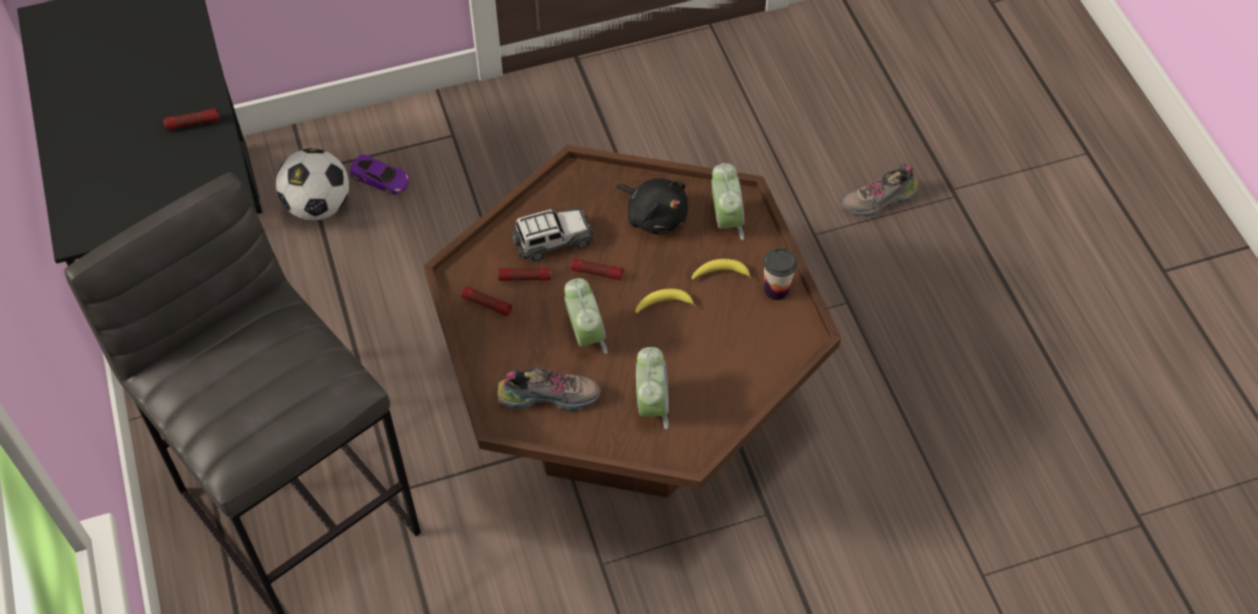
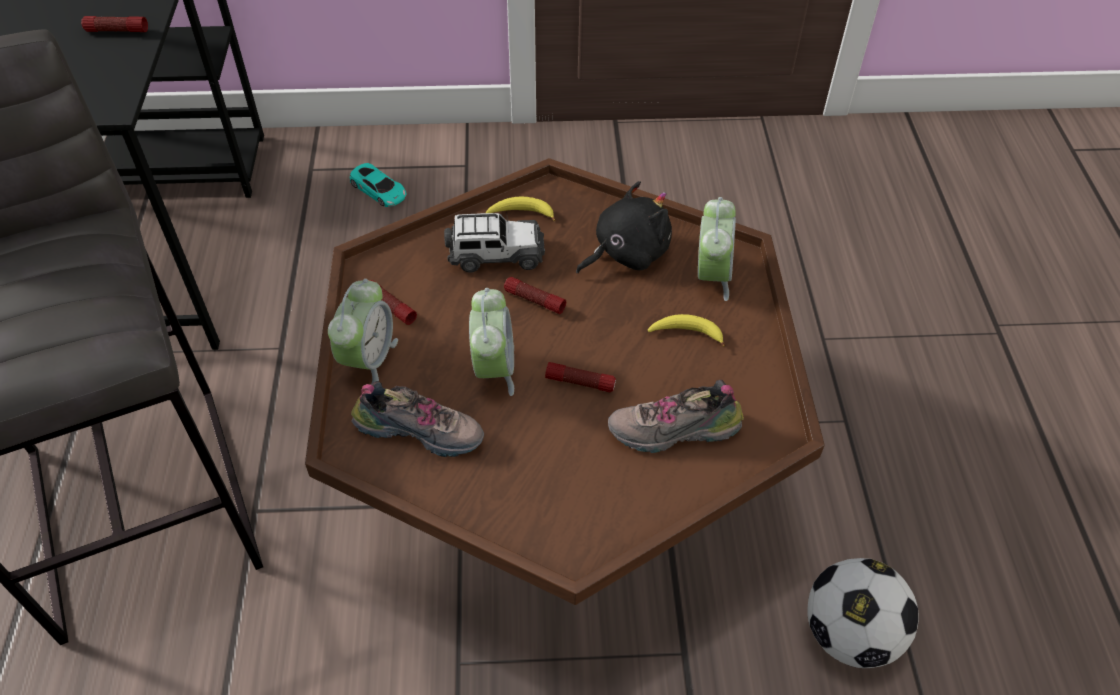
camera: 15 degrees right, 5 degrees down
(318, 206) = (307, 203): football -> football (849, 634)
(380, 178) = (379, 190): purple toy car -> turquoise toy car
(524, 278) = (447, 287): flashlight -> flashlight (580, 382)
(651, 405) = (546, 474): alarm clock -> alarm clock (368, 359)
(654, 216) = (626, 252): black plush toy -> black plush toy turned 90 degrees counterclockwise
(663, 304) = (603, 353): banana -> banana (521, 214)
(776, 289) = (753, 368): cup -> none
(879, 201) = (906, 320): shoe -> shoe (673, 431)

